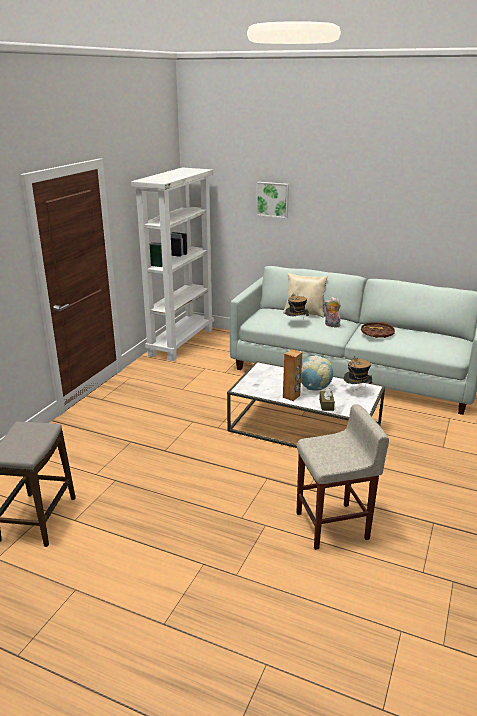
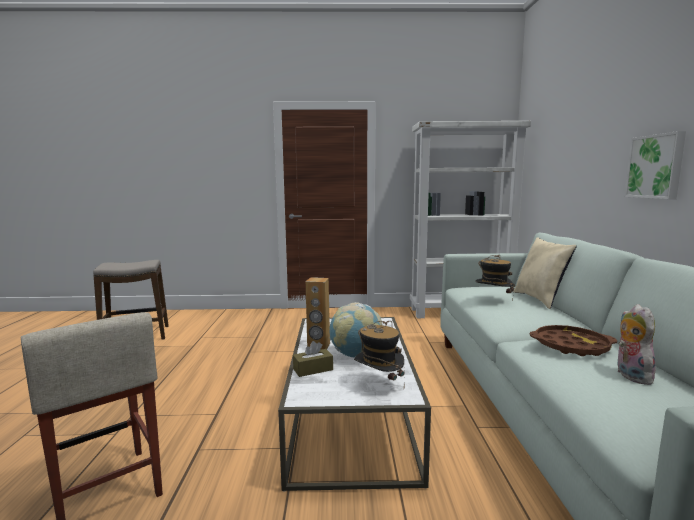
camera: 65 degrees right, 15 degrees down
(273, 199) = (576, 145): picture -> picture (656, 166)
(331, 325) = (532, 317): plush toy -> plush toy (630, 375)

